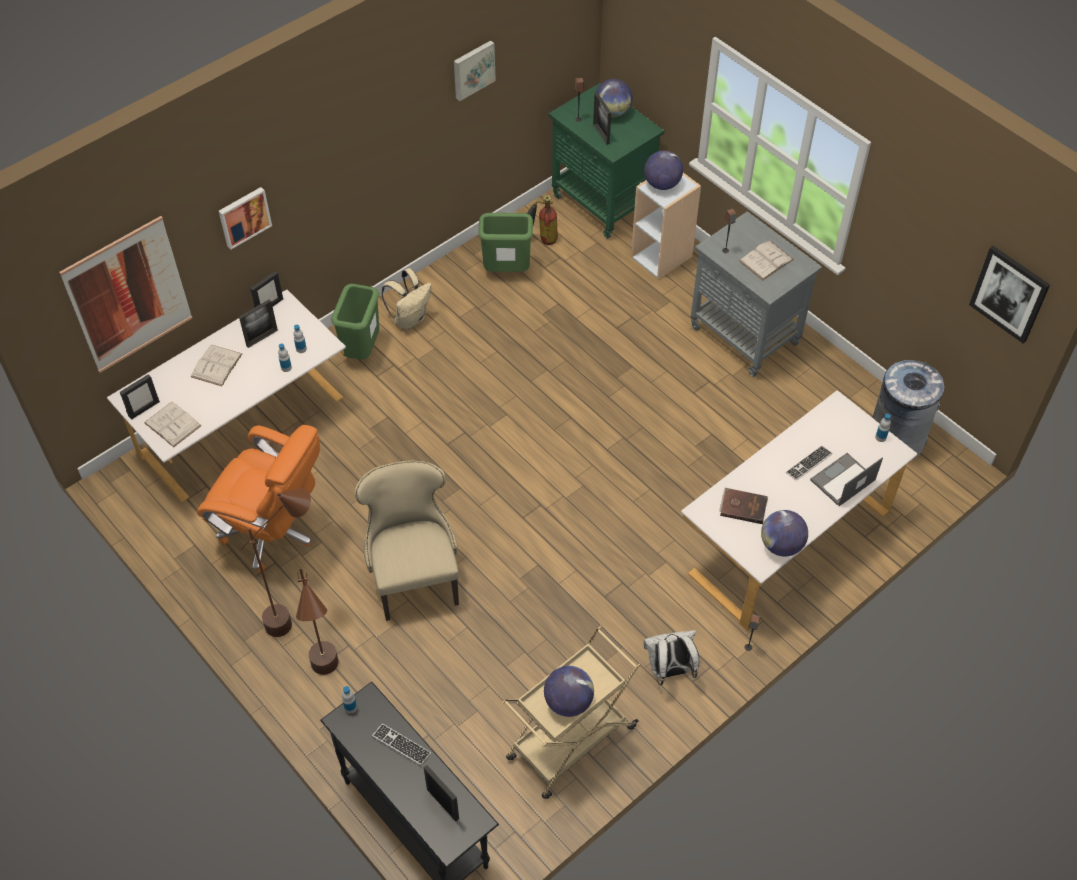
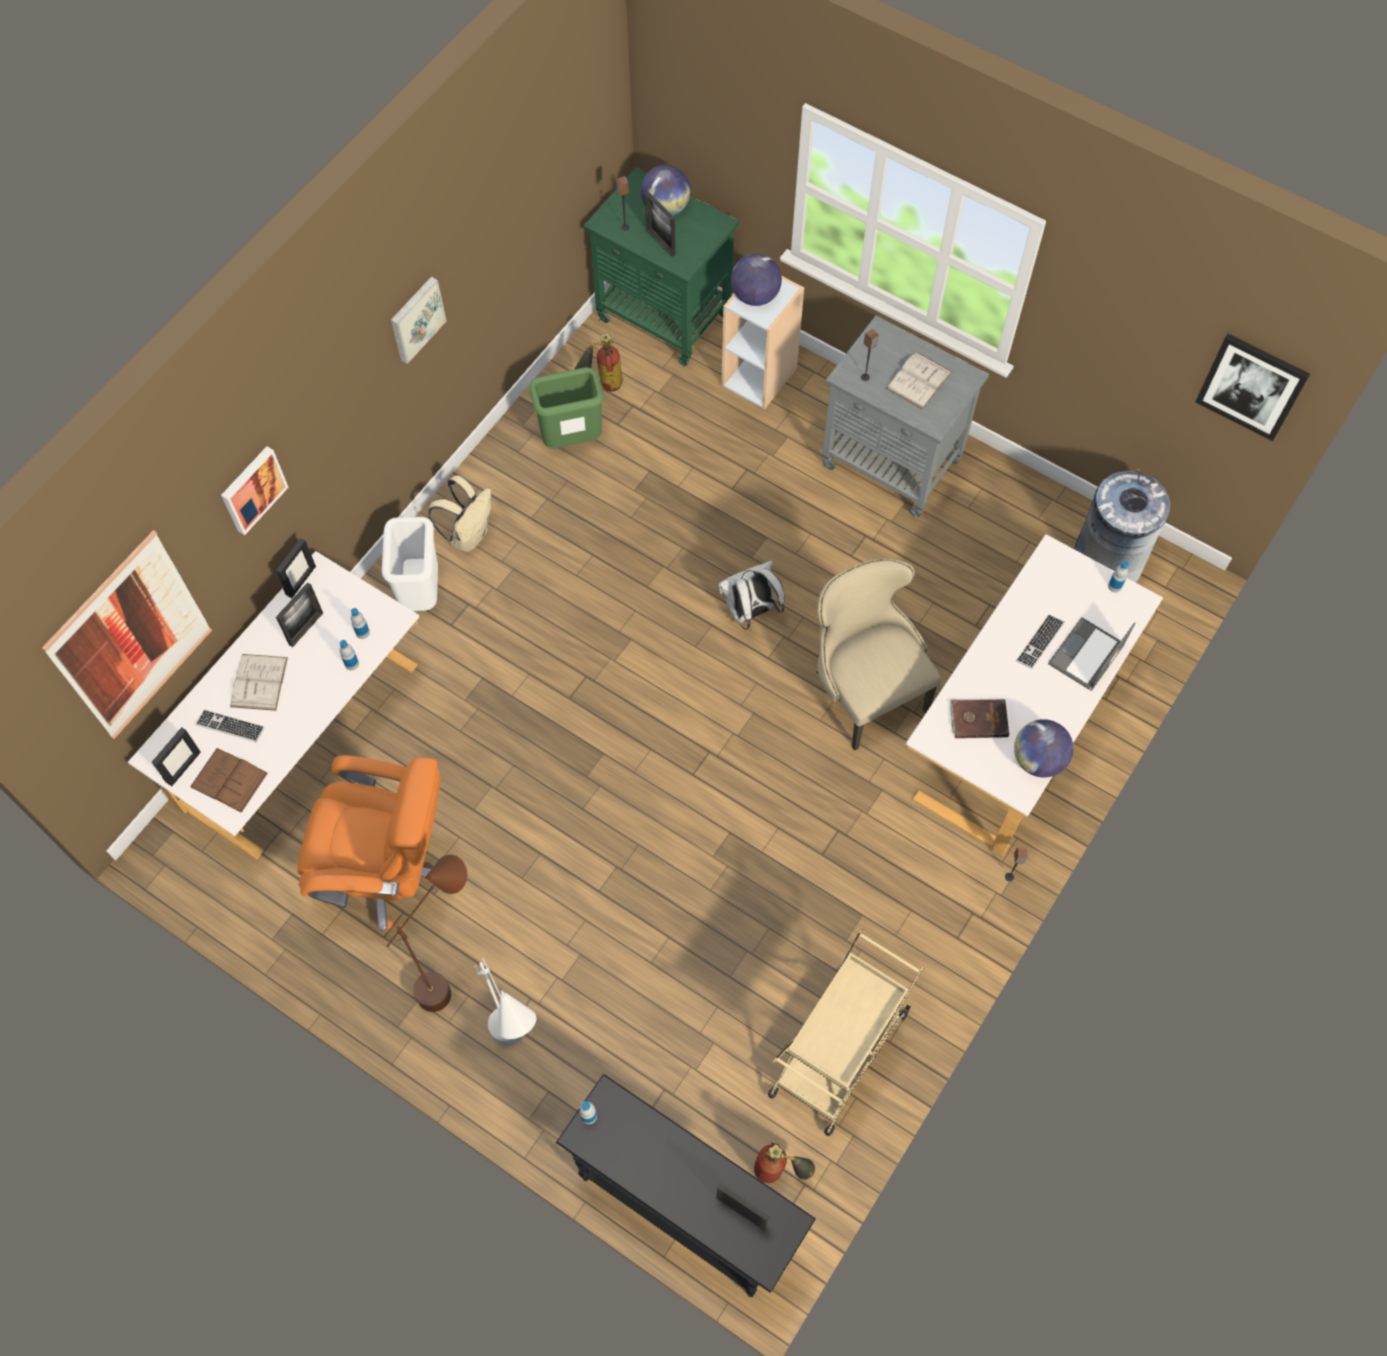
camera: 15 degrees left, 10 degrees up
(172, 424) = (229, 780): white book -> brown book
(330, 682) = (522, 1053): brown floor lamp -> white floor lamp
(361, 350) = (420, 593): green trash can -> white trash can
(401, 745) = (667, 1148): keyboard -> keyboard (230, 726)
(414, 576) = (583, 887): beige chair -> beige chair (864, 690)
(473, 69) = (492, 206): picture -> picture (416, 318)
(498, 816) = (779, 1171): none -> fire extinguisher
(568, 702) = (847, 1033): globe -> none
(669, 671) = (926, 931): white backpack -> white backpack (750, 612)

